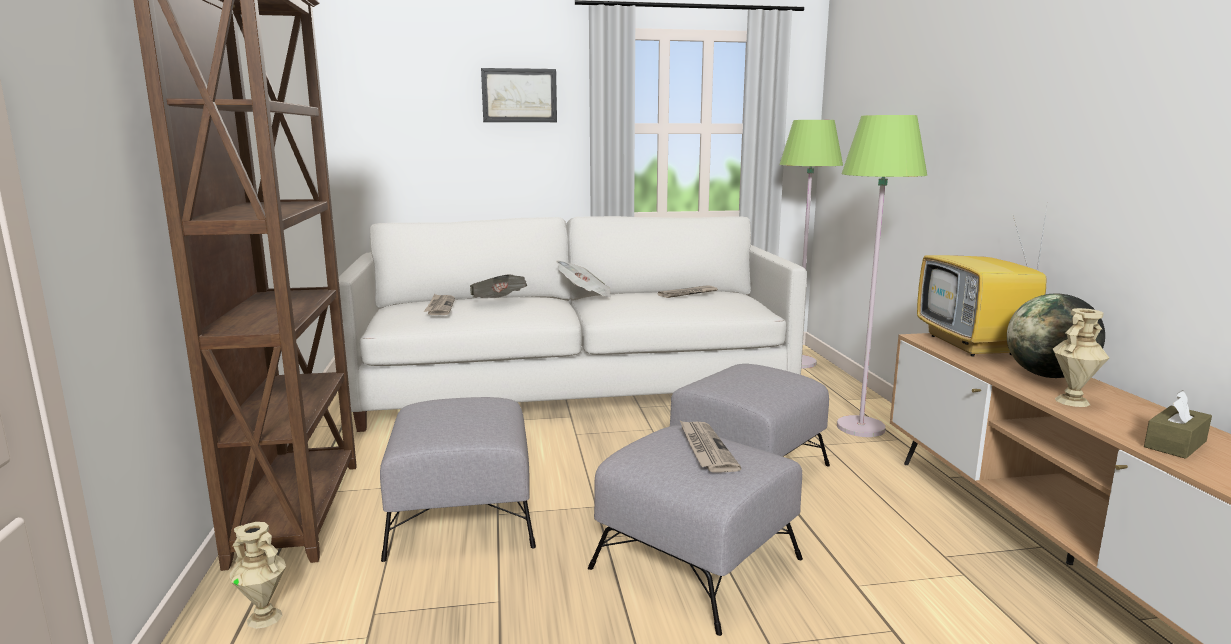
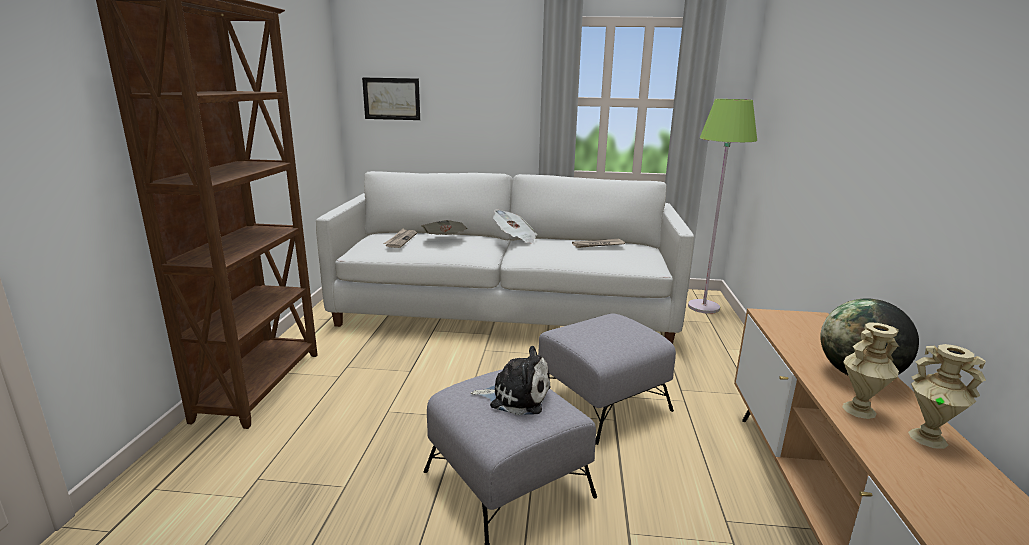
camera: 15 degrees right, 5 degrees up
(265, 617) = (191, 466): beige vase -> beige vase (928, 438)
(462, 516) = (362, 408): grey ottoman -> none
(519, 95) = (488, 73): picture -> picture (391, 99)
(705, 448) = (516, 396): newspaper -> plush toy
(860, 427) = (723, 378): green floor lamp -> none
(974, 345) = (811, 330): television -> none
(1175, 444) = (931, 482): brown tissue box -> none

